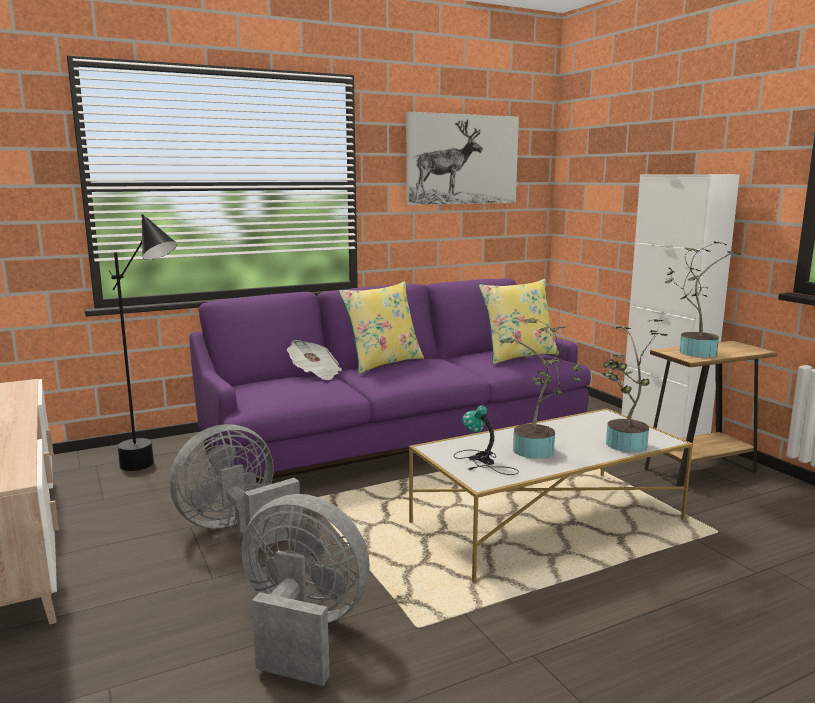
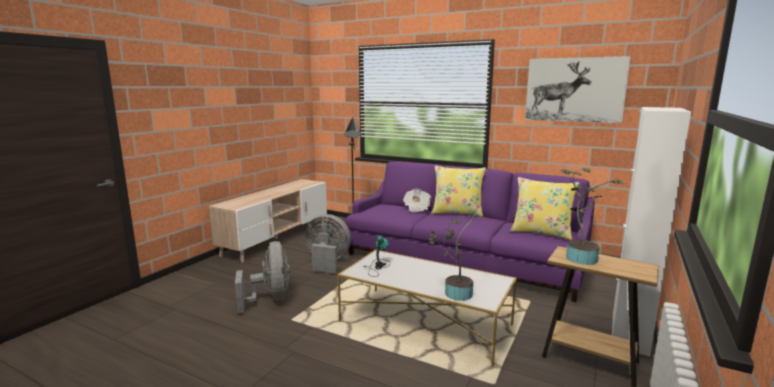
camera: 55 degrees right, 0 degrees up
(538, 451) = (410, 275): potted plant -> none

